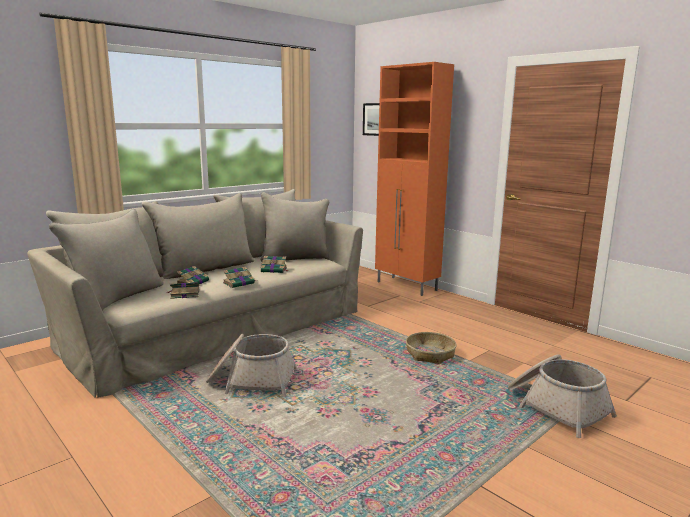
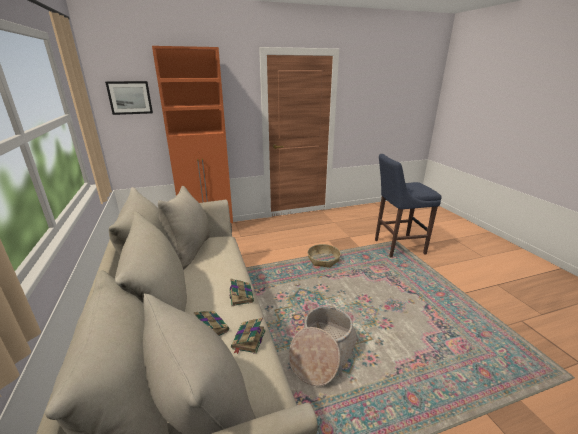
camera: 65 degrees left, 10 degrees up
(274, 270) = (218, 268): book -> none
(556, 407) = (396, 246): basket -> blue stool

